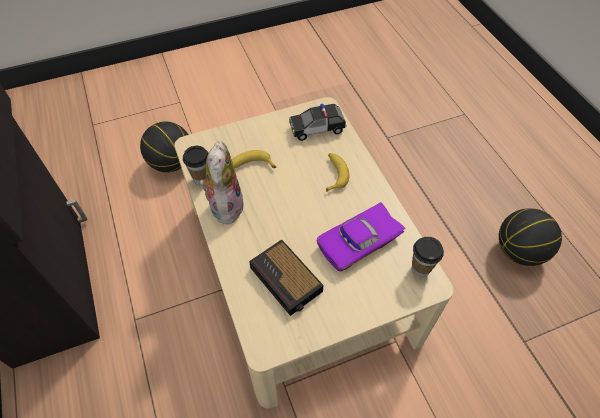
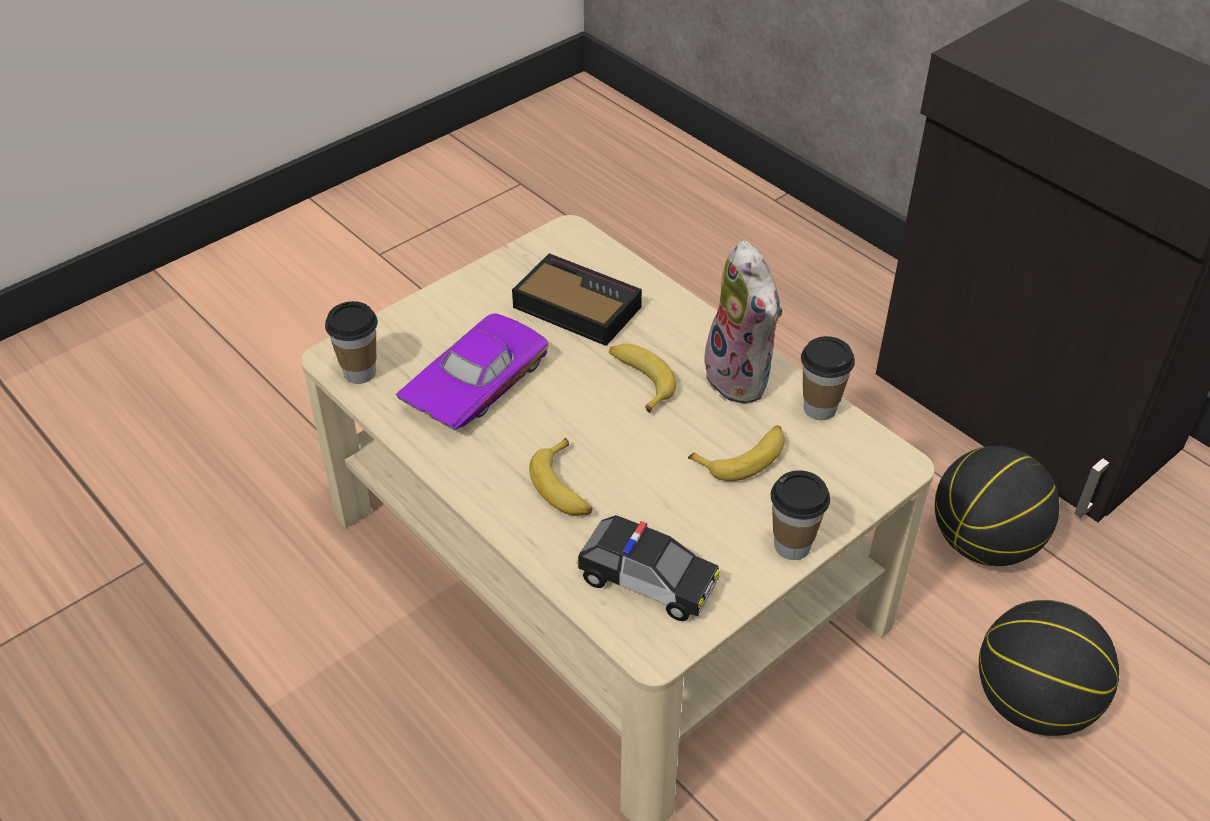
camera: 160 degrees right, 10 degrees down
(255, 126) = (792, 545): none -> cup
(275, 219) = (639, 380): none -> banana
(317, 128) = (646, 581): toy car -> toy car turned 60 degrees clockwise
(519, 251) = (125, 738): basketball -> basketball (983, 543)

